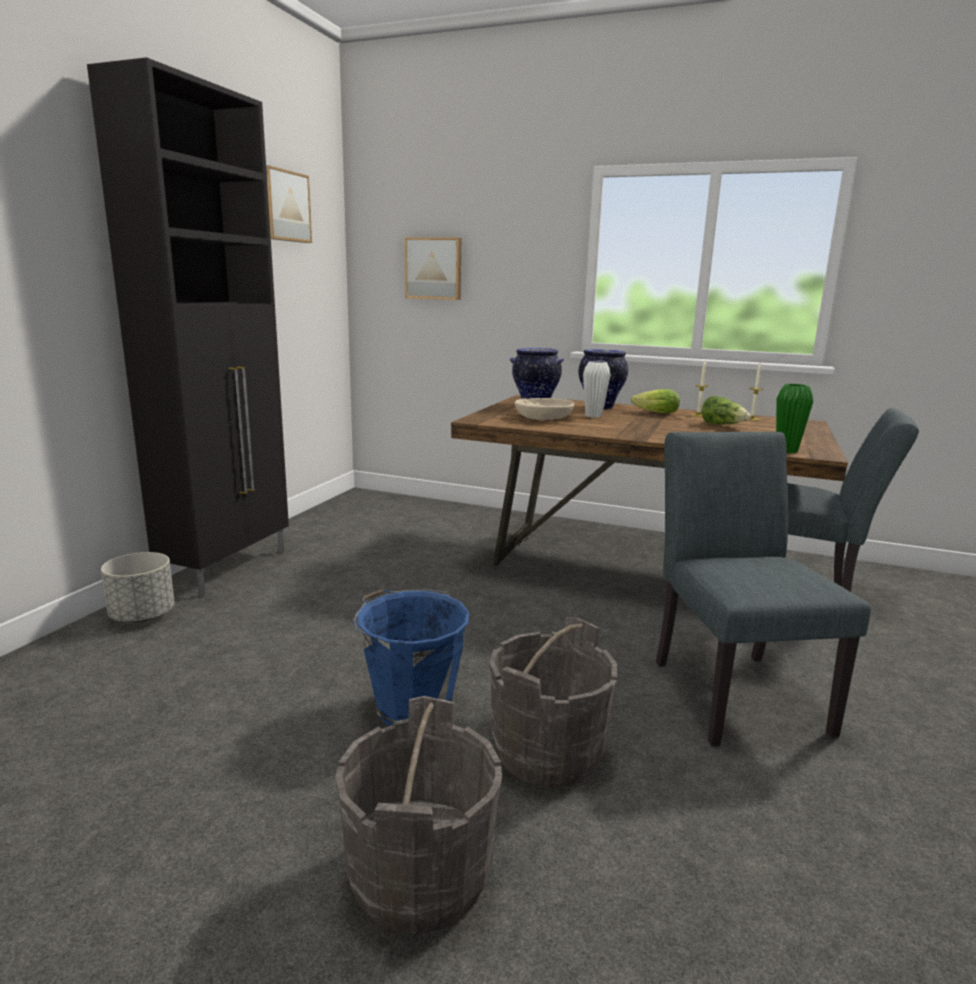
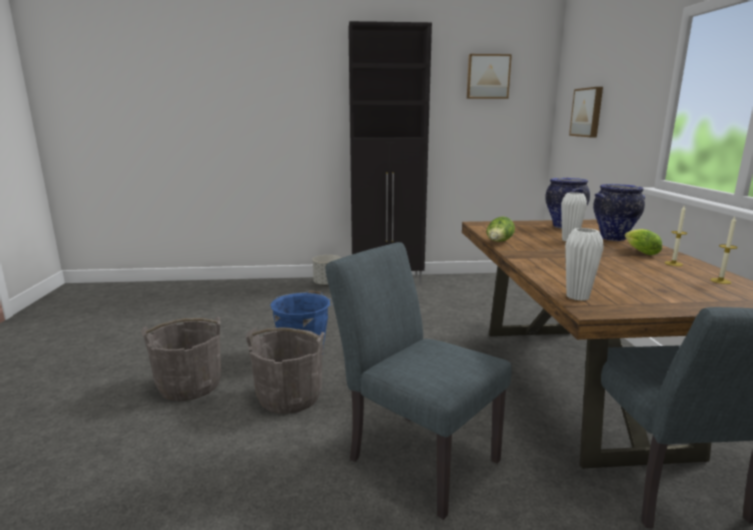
camera: 65 degrees right, 0 degrees up
(543, 417) = (528, 232): beige bowl -> none
(723, 425) = (645, 273): lettuce -> lettuce (499, 242)
(731, 688) = (414, 455): grey chair -> grey chair turned 105 degrees counterclockwise
(786, 450) = (577, 297): green vase -> white vase

